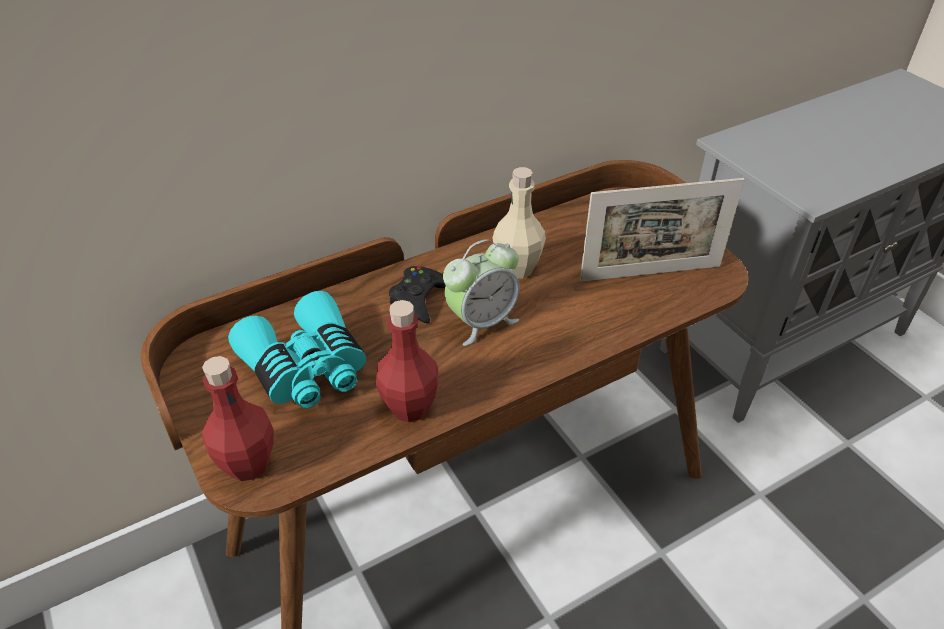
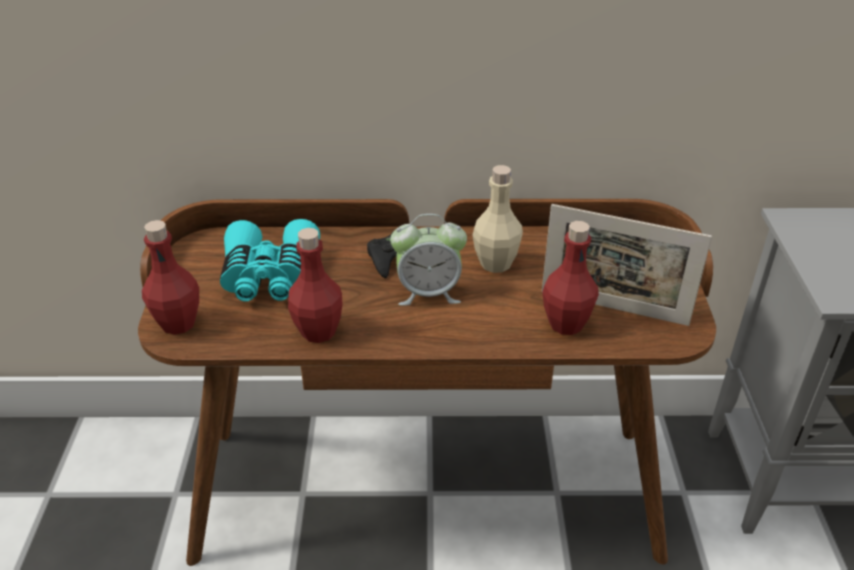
camera: 30 degrees right, 5 degrees down
(626, 304) = (566, 324): none -> red bottle

